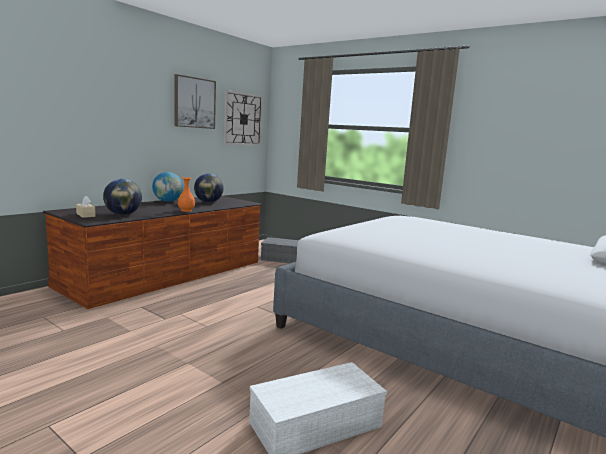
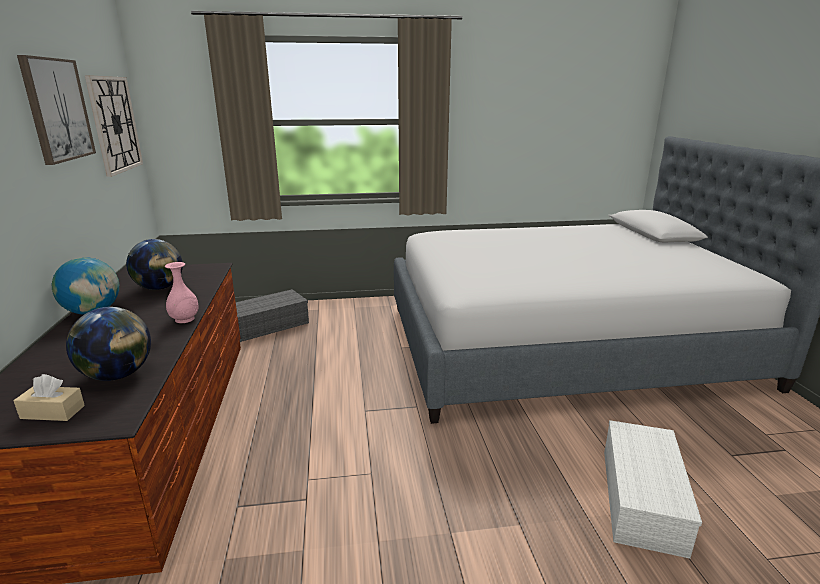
camera: 45 degrees left, 10 degrees up
(186, 210) = (185, 319): orange vase -> pink vase

